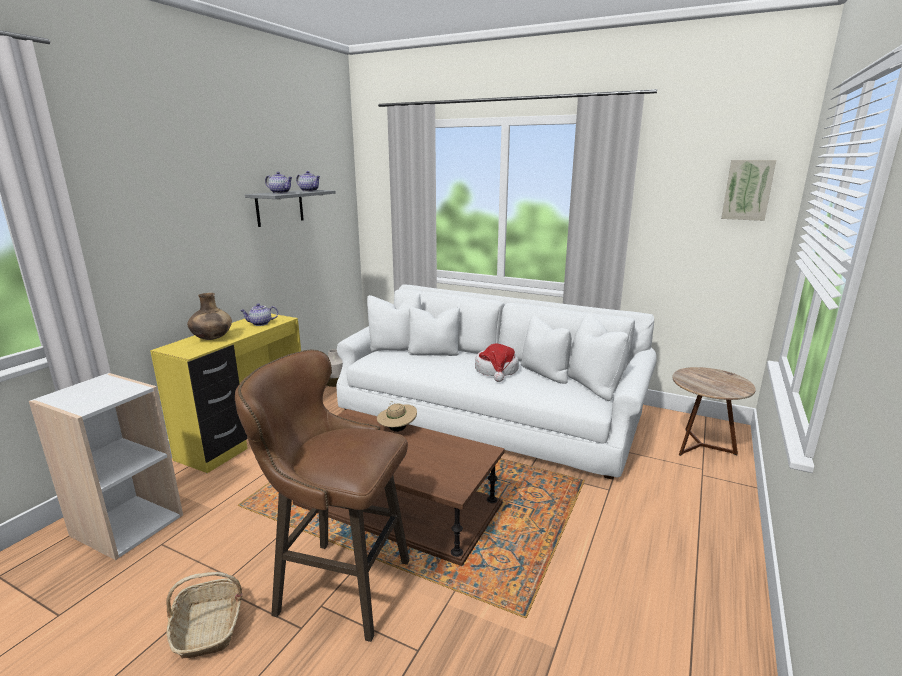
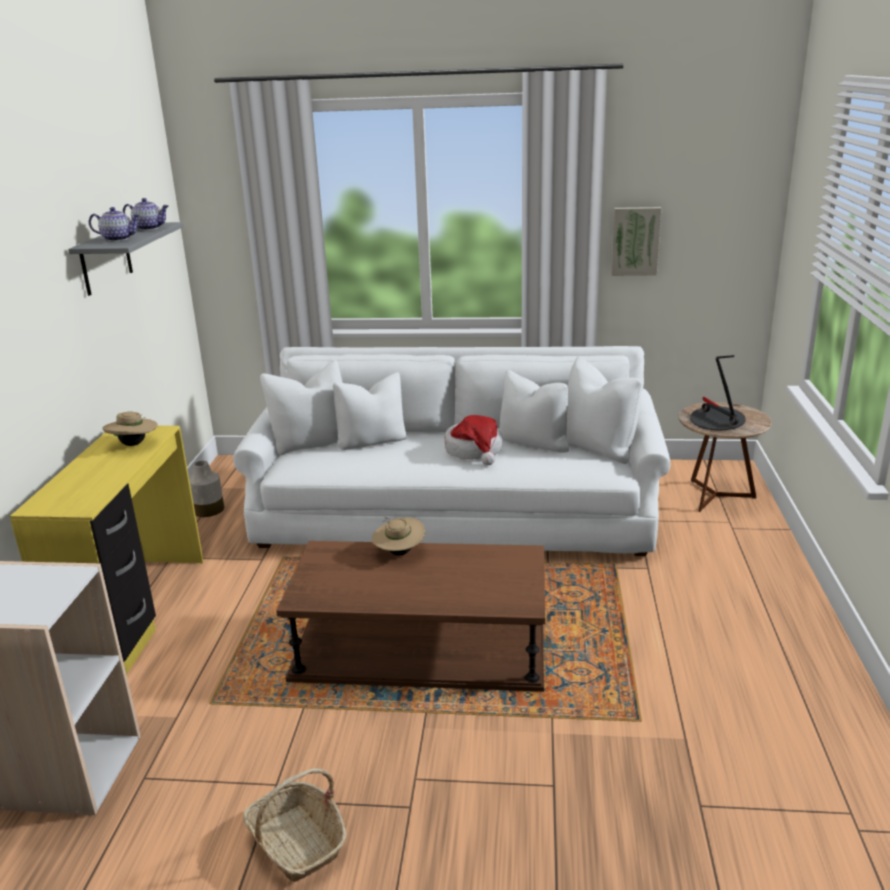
camera: 20 degrees left, 5 degrees up
(212, 338) = (87, 480): brown vase -> none
(260, 324) = (134, 444): teapot -> beige hat
(338, 585) = (418, 753): brown stool -> none
(704, 382) = (717, 421): none -> table lamp
(747, 190) = (732, 183): picture -> picture (635, 241)

